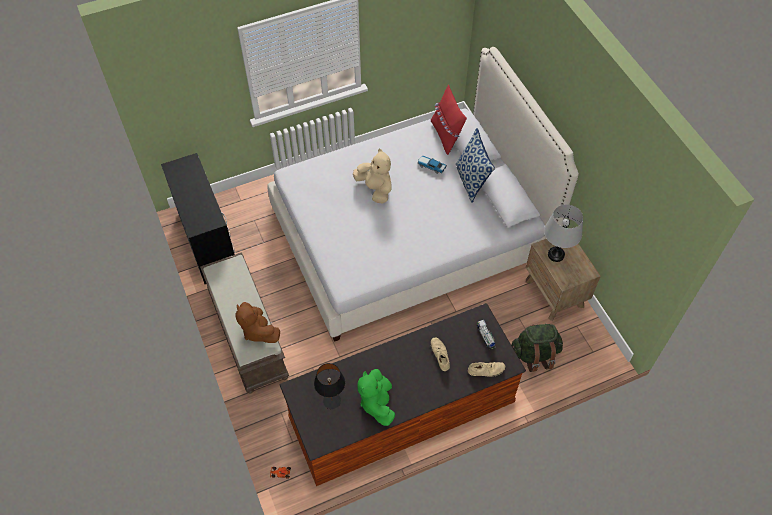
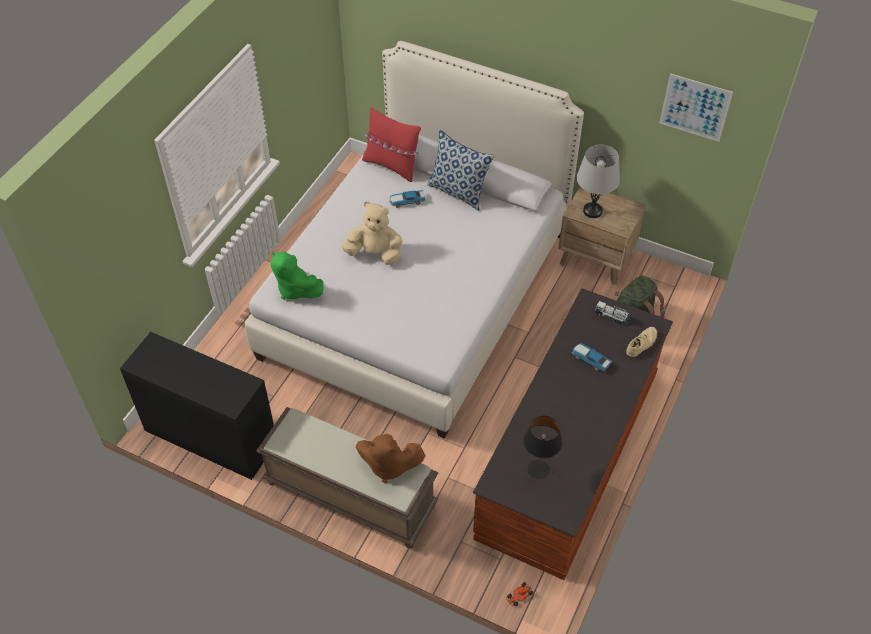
camera: 40 degrees left, 5 degrees down
(377, 403) = (581, 440): green plush toy -> green plush toy (296, 289)
(440, 355) = (590, 359): beige shoe -> toy car
(647, 221) = (695, 107): none -> picture

